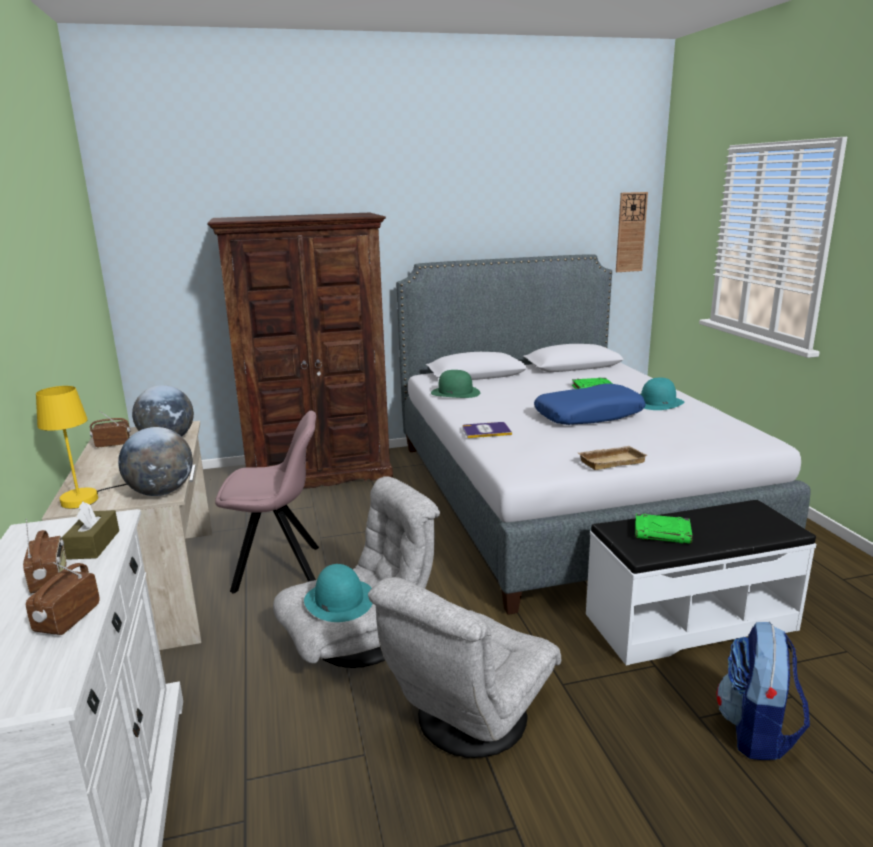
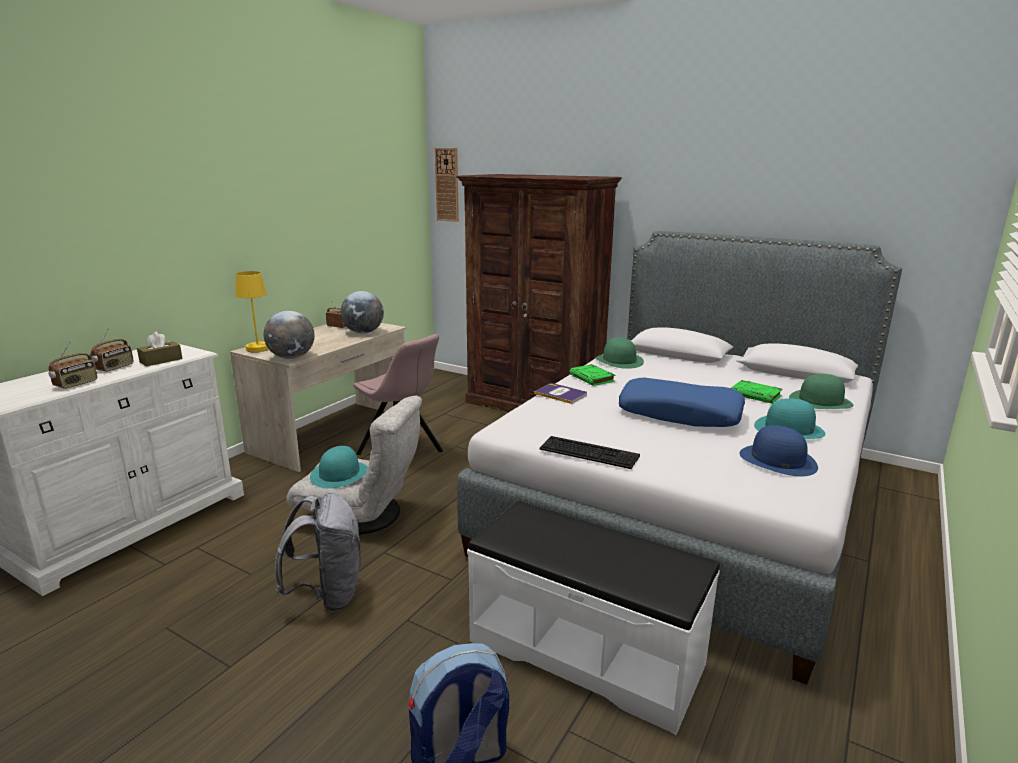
camera: 45 degrees right, 0 degrees up
(67, 619) = (76, 384): radio -> radio turned 150 degrees clockwise
(471, 715) = (327, 595): grey armchair -> grey backpack
(611, 461) = (590, 452): beige tray -> keyboard
(629, 380) = (820, 401): none -> green hat
(631, 232) = (950, 223): wall clock -> wall clock (447, 185)
(663, 533) = (549, 534): green book -> green book (592, 378)
(696, 422) = (777, 460): none -> blue hat

